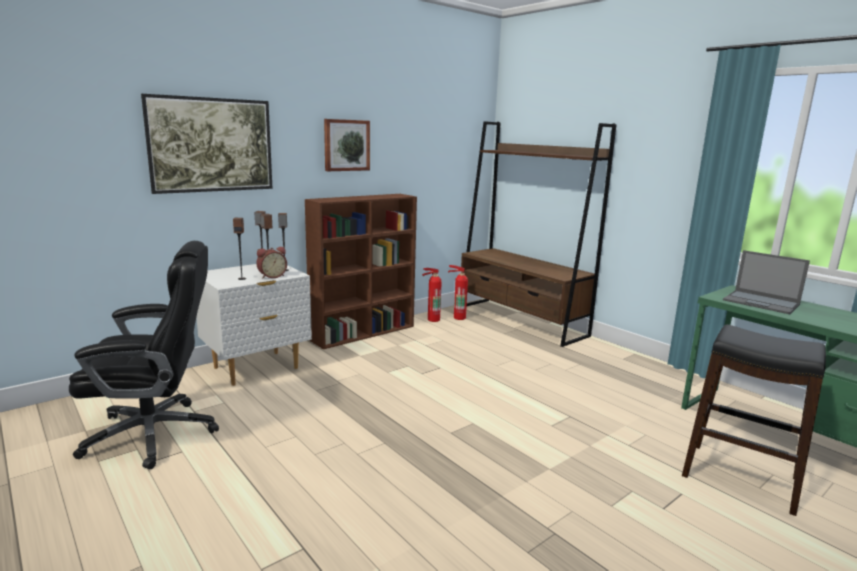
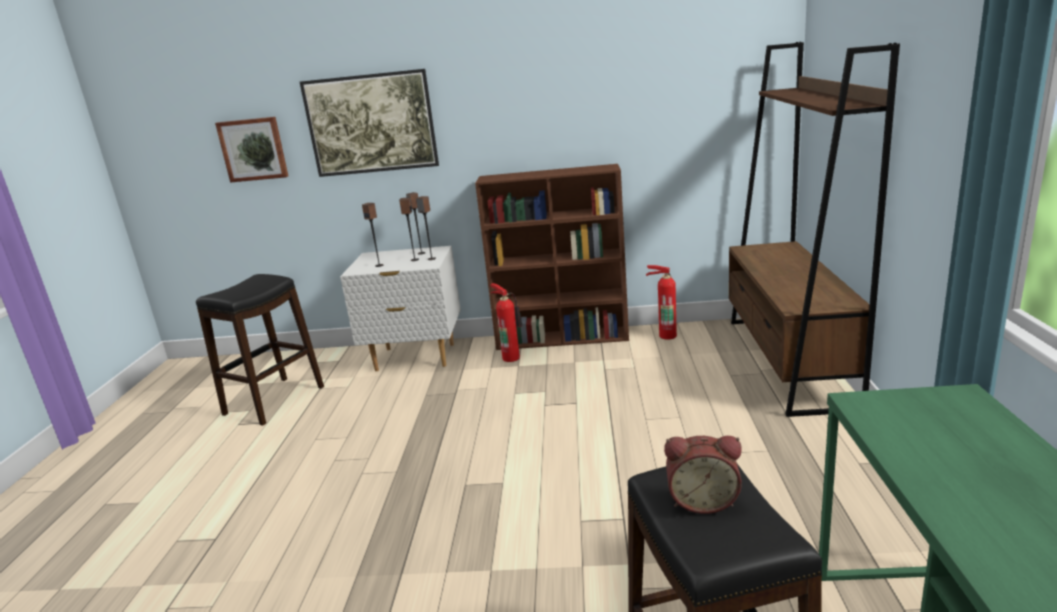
camera: 45 degrees right, 5 degrees up
(155, 434) = (274, 401): black office chair -> black stool
(271, 276) = (406, 265): alarm clock -> alarm clock (702, 500)
(346, 145) = (531, 107): picture -> picture (253, 149)
(458, 317) = (706, 338): fire extinguisher -> fire extinguisher (511, 357)
(762, 302) = (933, 435): laptop -> none

